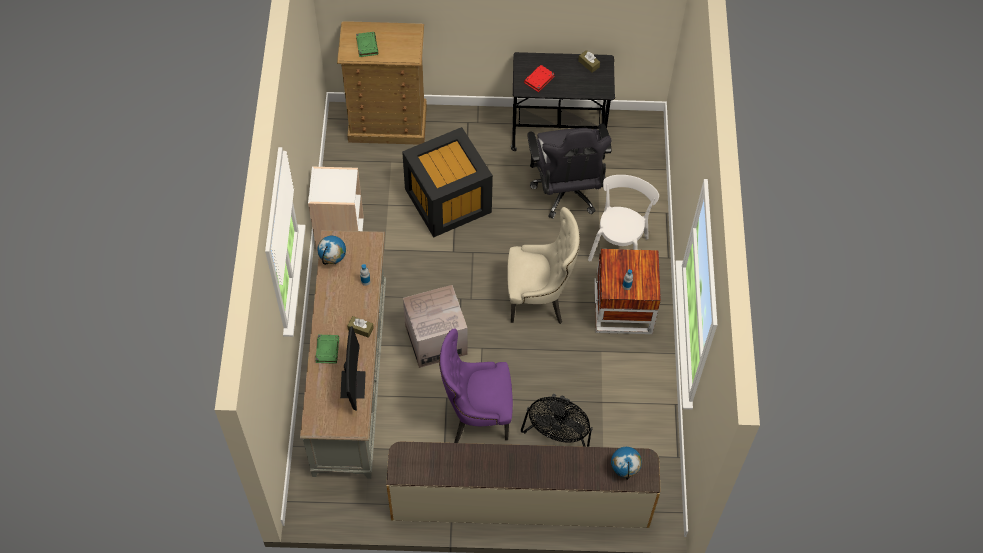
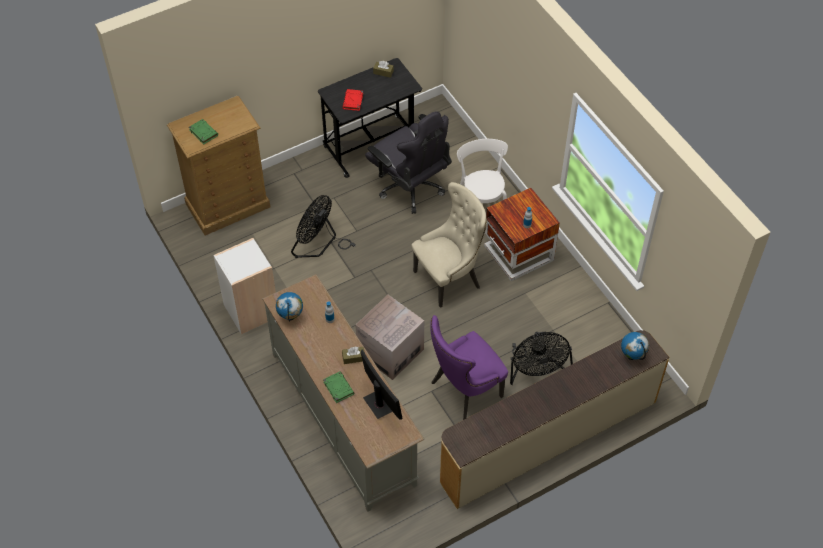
camera: 30 degrees left, 5 degrees down
(447, 202) = (322, 241): black storage box -> black fan

